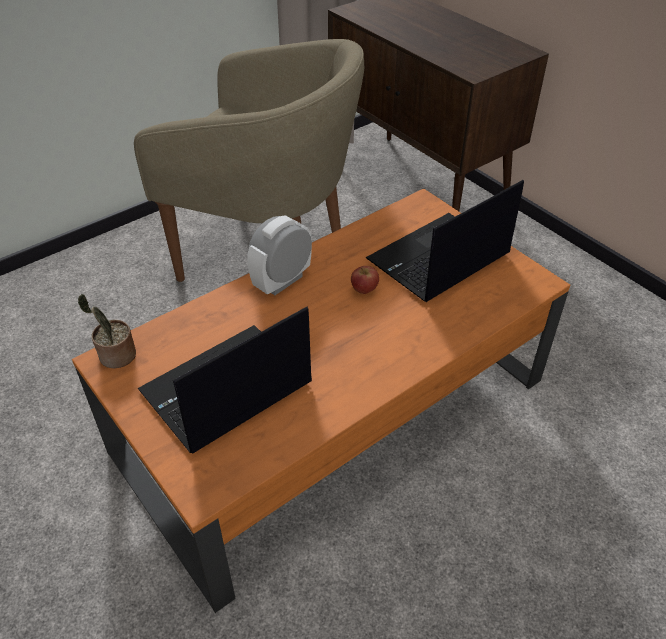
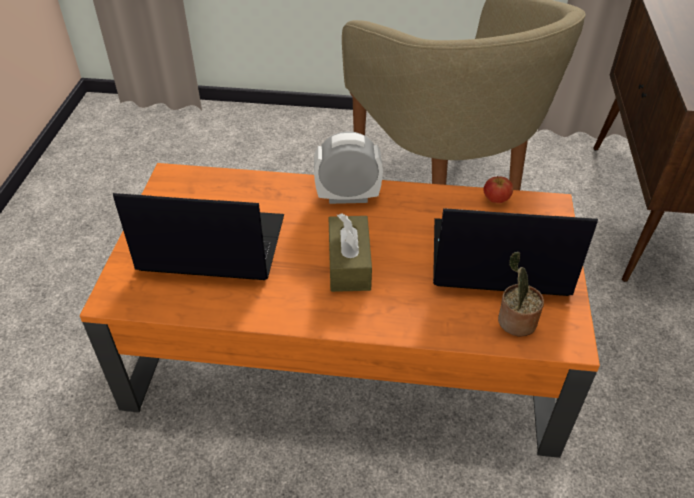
camera: 45 degrees right, 0 degrees up
(116, 357) = (180, 178): potted plant -> potted plant (514, 322)
(350, 328) = (349, 264): none -> brown tissue box
(364, 290) = (400, 243): apple -> apple (496, 200)

